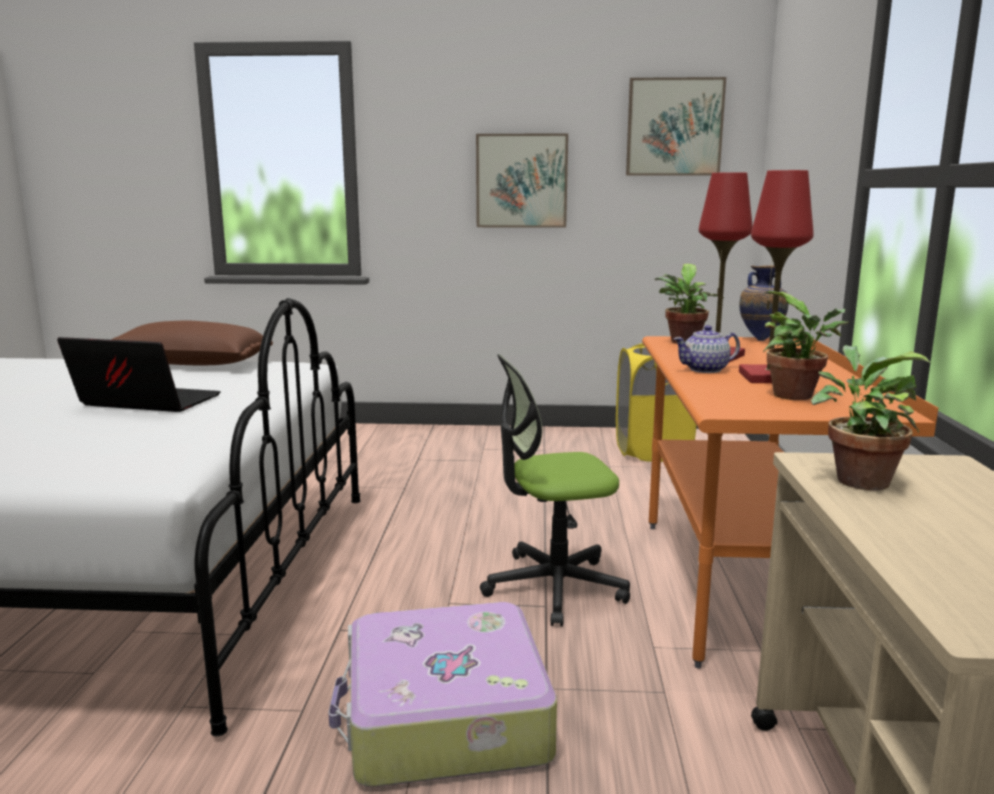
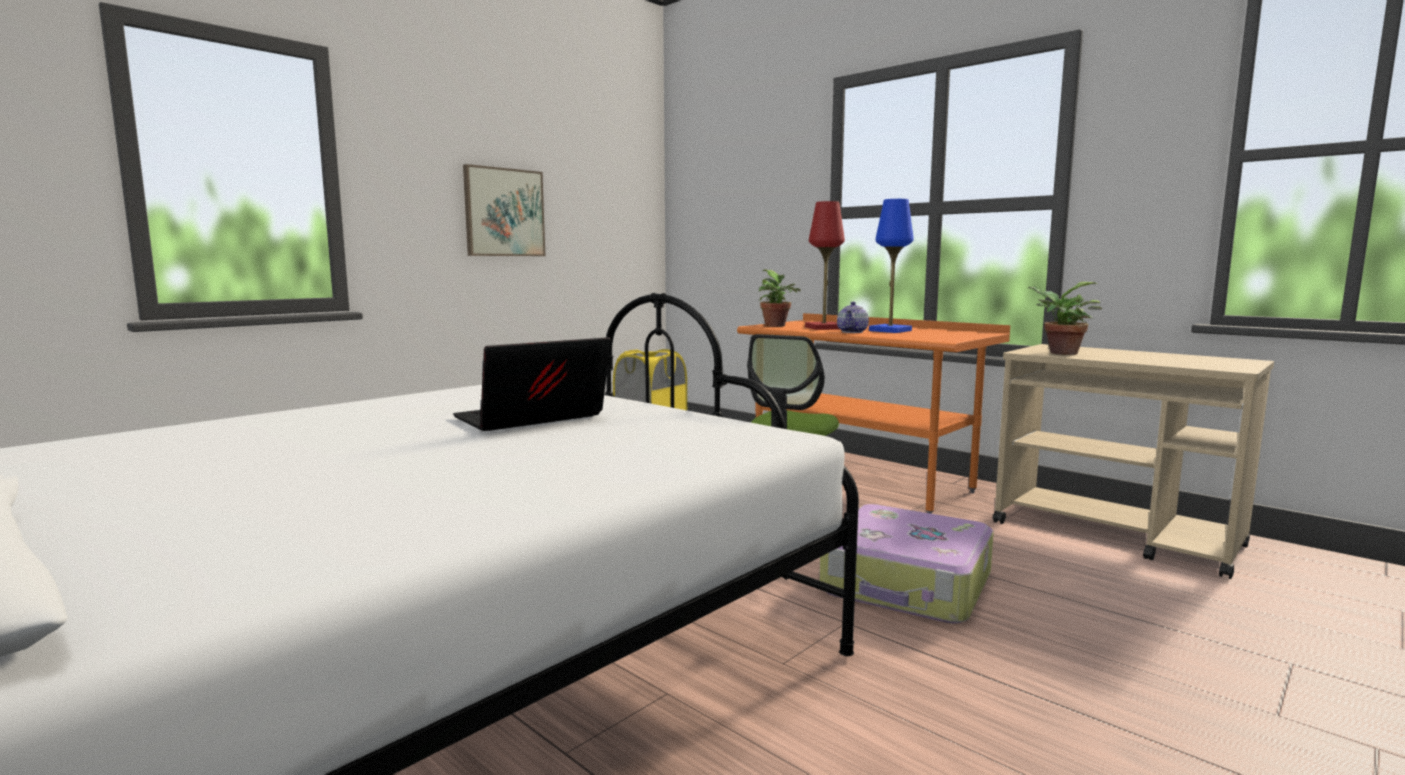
camera: 50 degrees left, 5 degrees down
(187, 365) = (403, 399): brown pillow -> none
(674, 127) = (611, 175): picture -> none
(760, 340) = (799, 321): vase -> none
(768, 377) = (890, 331): red table lamp -> blue table lamp
(798, 396) = (937, 334): potted plant -> none

